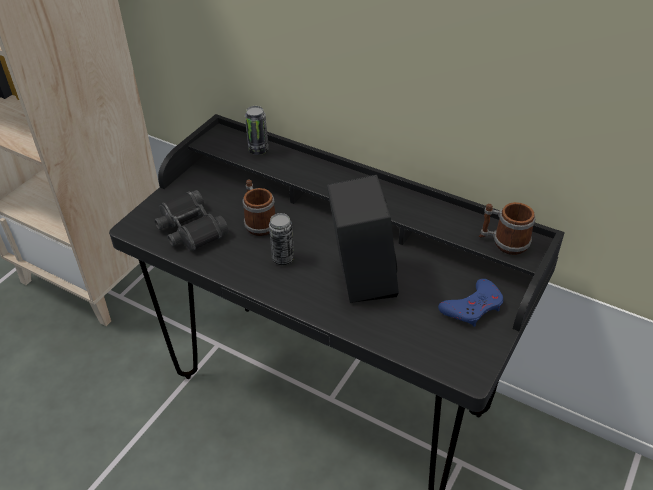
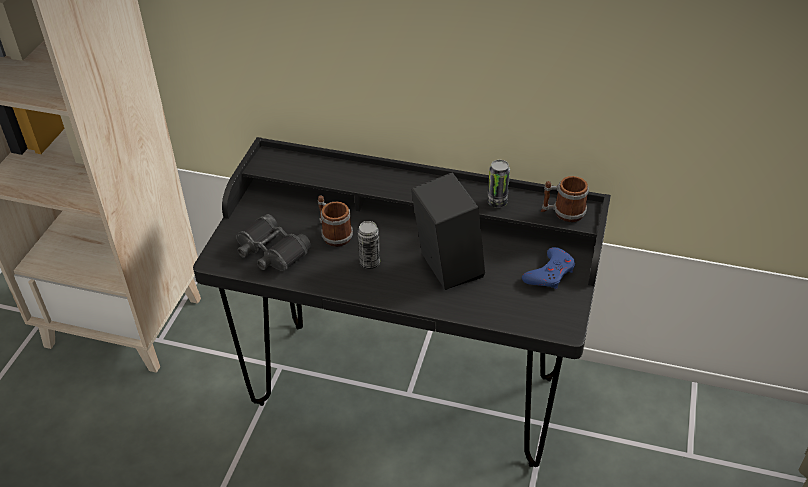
camera: 15 degrees left, 0 degrees up
(258, 150) = (313, 166): can -> can (497, 202)

